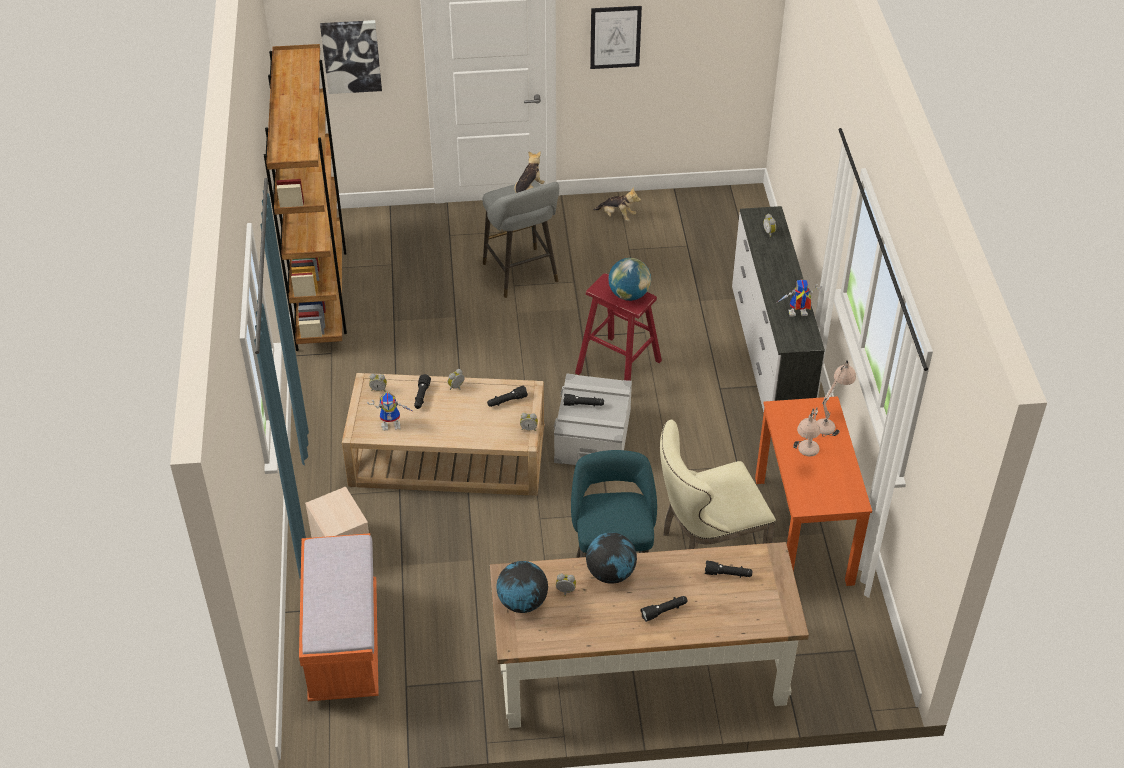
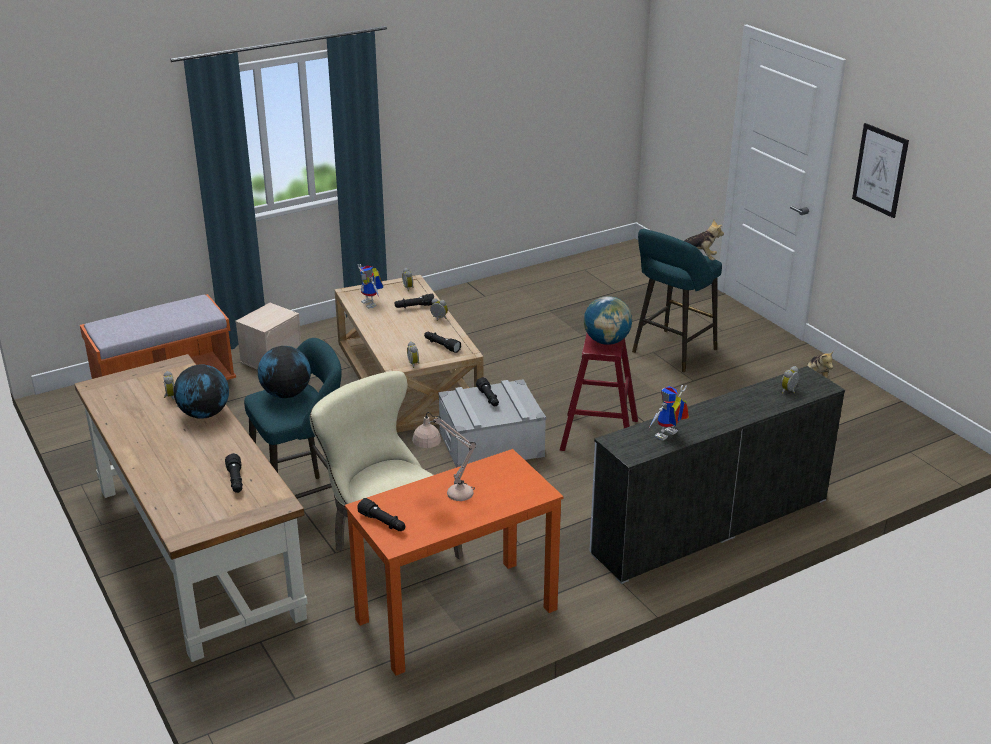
camera: 65 degrees right, 15 degrees down
(321, 293) = (549, 273): brown bookcase -> none
(351, 56) = (689, 93): picture -> none
(522, 275) = (671, 352): grey stool -> turquoise stool
(522, 602) = (147, 379): globe -> globe (286, 394)
(664, 611) = (167, 454): black flashlight -> black flashlight (383, 522)
(796, 315) = (667, 437): toy robot -> toy robot turned 105 degrees counterclockwise
(831, 421) = (517, 499): beige table lamp -> none

